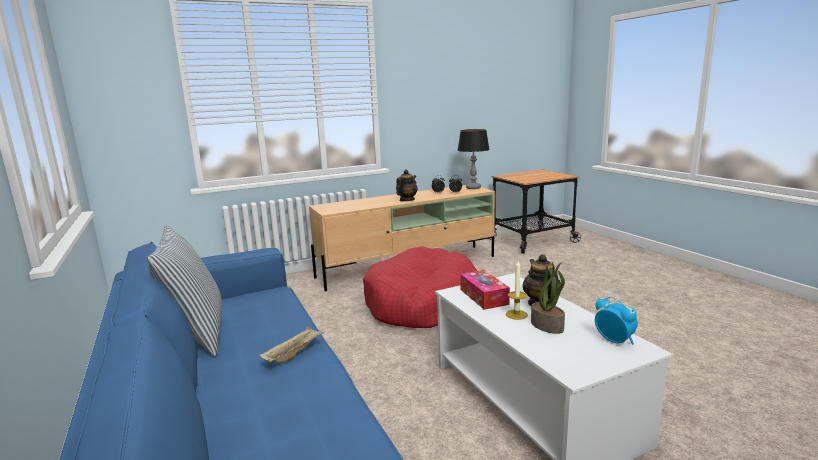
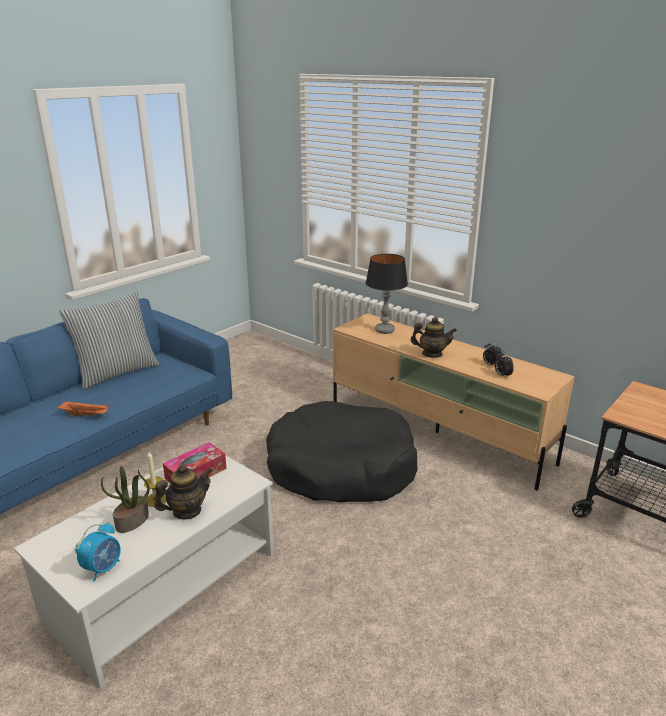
camera: 65 degrees right, 10 degrees up
(294, 354) = (86, 415): beige tray -> orange tray
(421, 303) = (341, 468): red dog bed -> black dog bed
(473, 188) = (548, 382): table lamp -> table lamp (384, 330)

